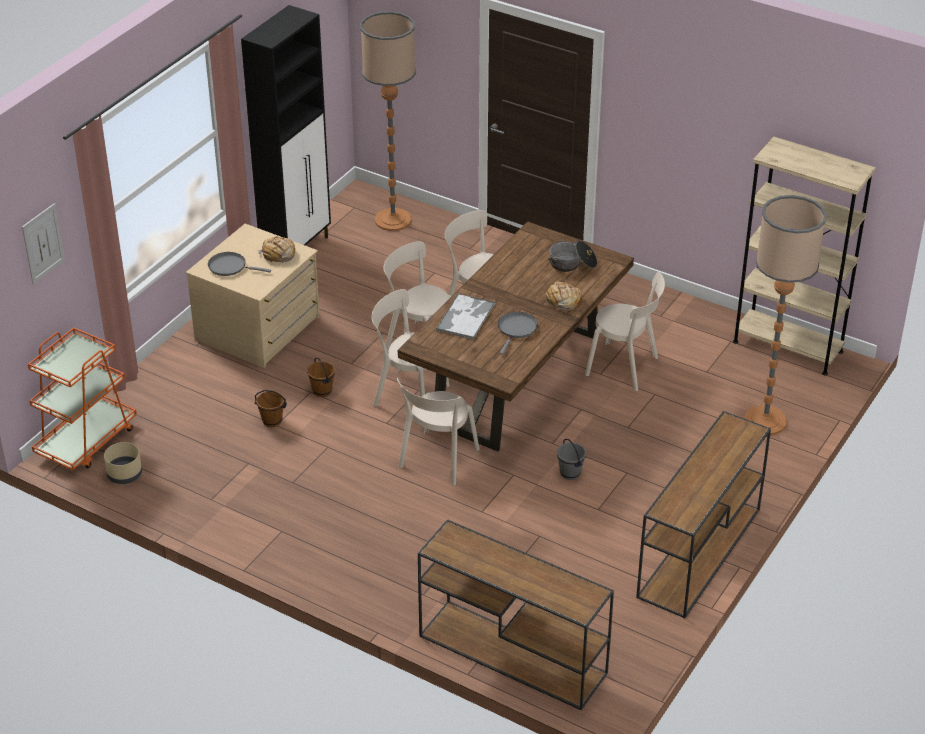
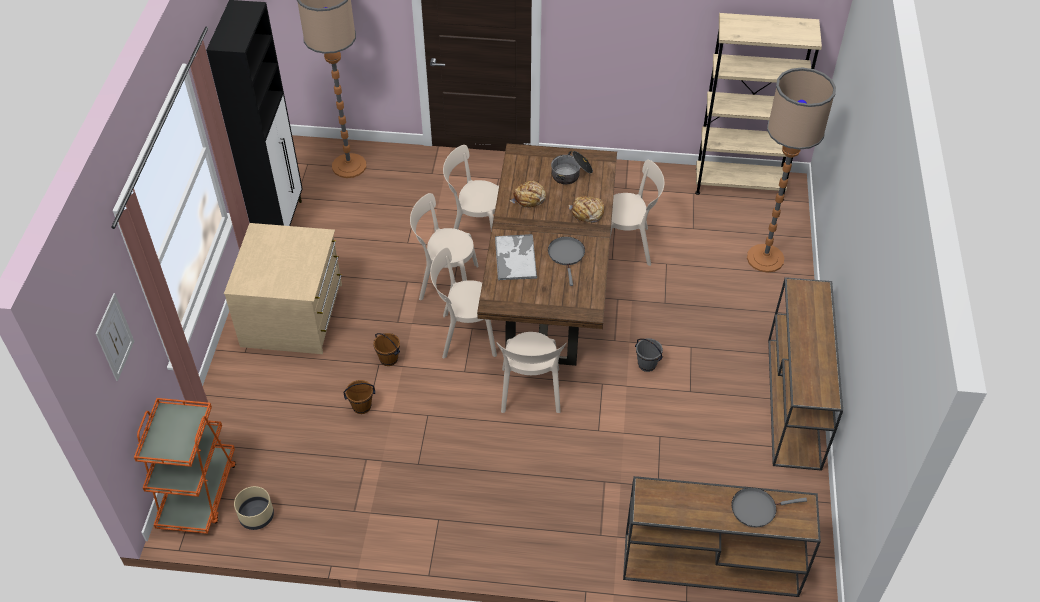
camera: 25 degrees left, 10 degrees up
(230, 267) = (263, 274): grey frying pan -> grey frying pan (756, 508)
(278, 255) = (301, 246): bread -> bread (529, 199)

